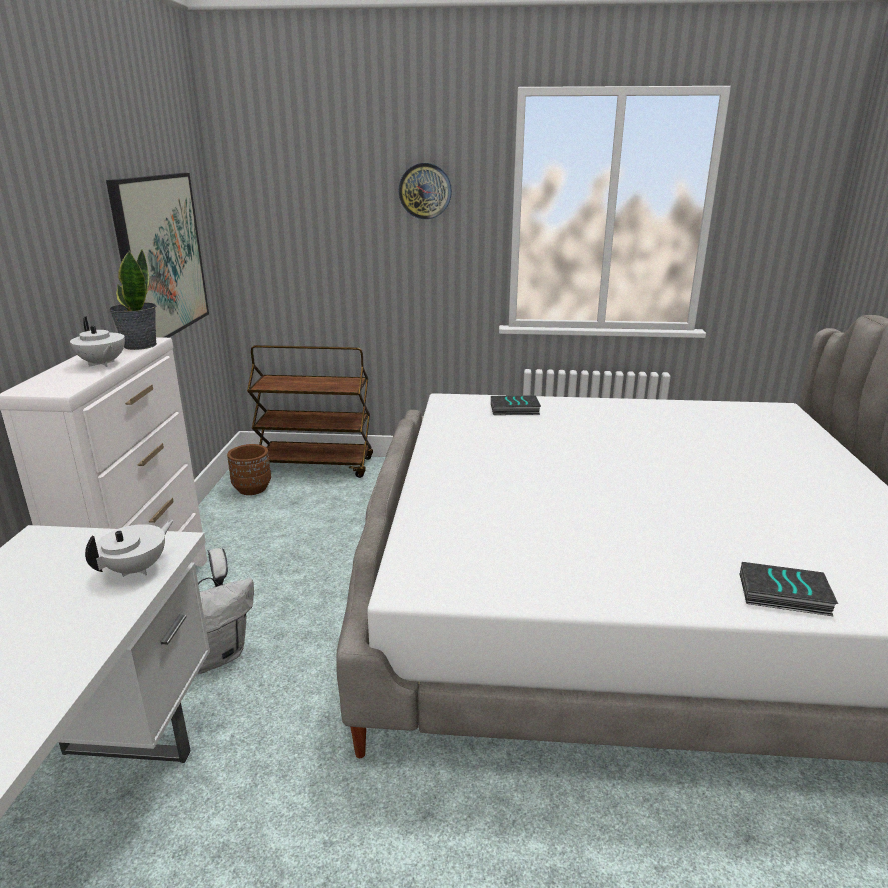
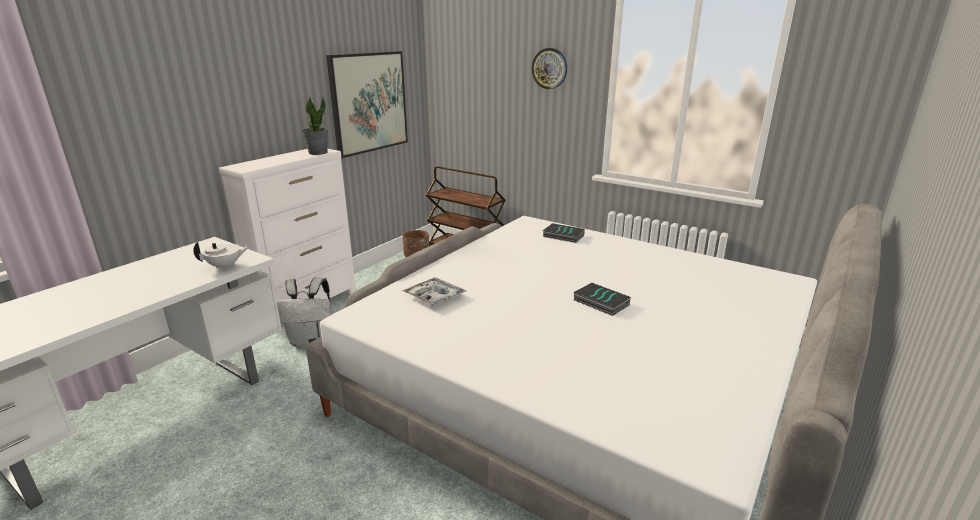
camera: 30 degrees right, 0 degrees up
(102, 364) = (284, 159): white teapot -> none
(478, 525) = (434, 297): none -> tray
(783, 595) = (564, 395): book -> book (600, 302)

